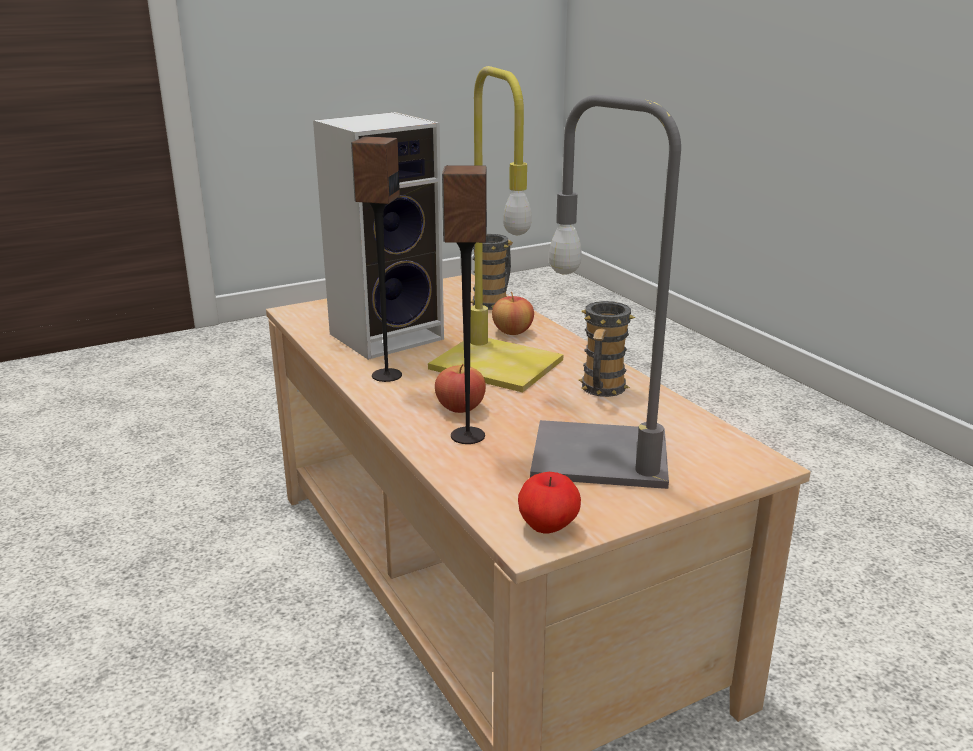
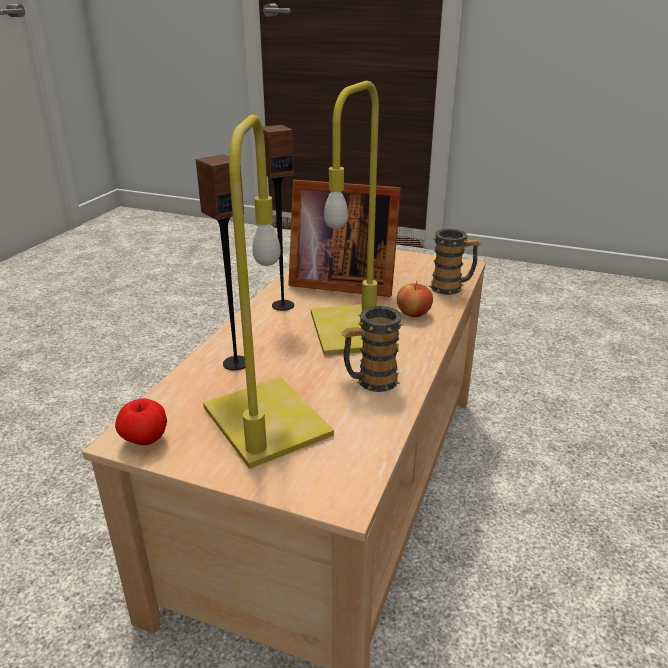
camera: 50 degrees right, 5 degrees up
(389, 335) = (340, 282): speaker -> picture frame
(460, 408) = (271, 345): apple -> none
(604, 455) = (269, 422): grey table lamp -> yellow table lamp

